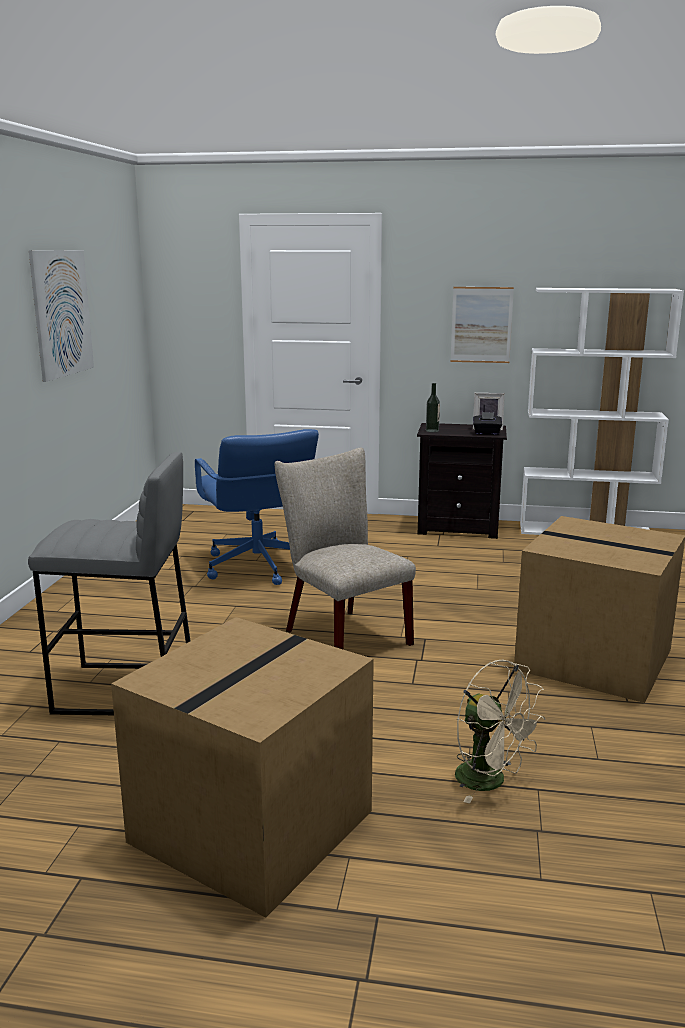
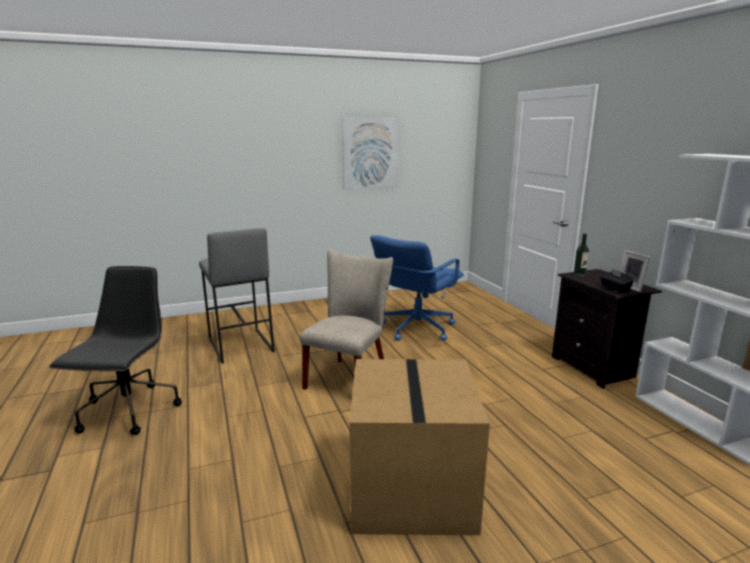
camera: 60 degrees right, 0 degrees up
(251, 823) = (128, 412): cardboard box -> black office chair
(481, 325) = (657, 188): picture -> none
(490, 781) = (191, 477): beige fan -> none

